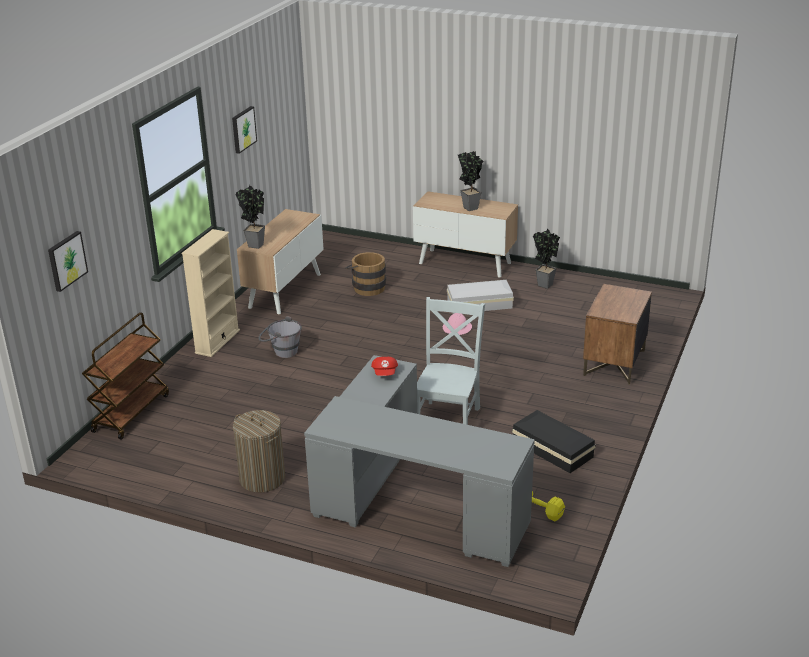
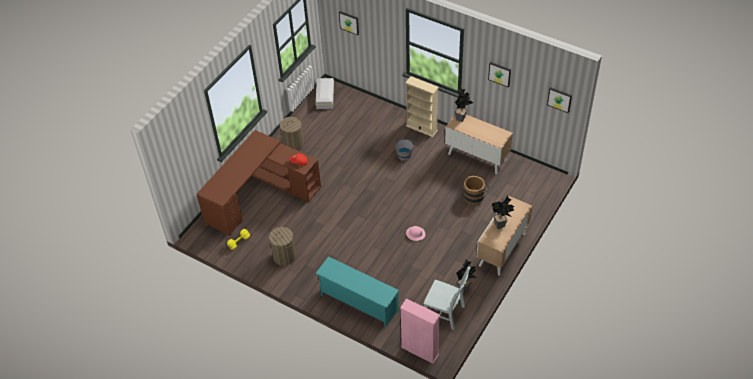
camera: 100 degrees right, 20 degrees up
(131, 413) = (359, 99): brown cart -> none
(292, 103) = (559, 99): none -> picture
(408, 503) = (259, 195): grey desk -> brown desk
(449, 418) = (322, 218): grey chair -> grey chair (446, 313)
(480, 304) = (443, 250): white storage box -> white storage box (324, 97)
(552, 448) = (284, 256): black storage box -> laundry basket
(614, 363) = (358, 303): brown nightstand -> turquoise shoe rack
(668, 308) = (419, 351): none -> pink bookcase

